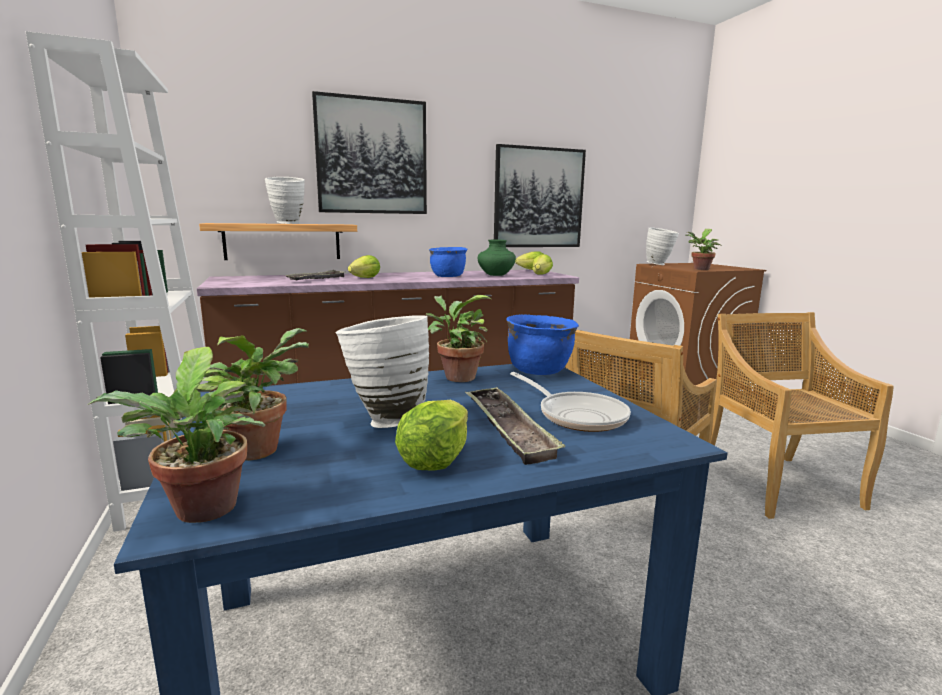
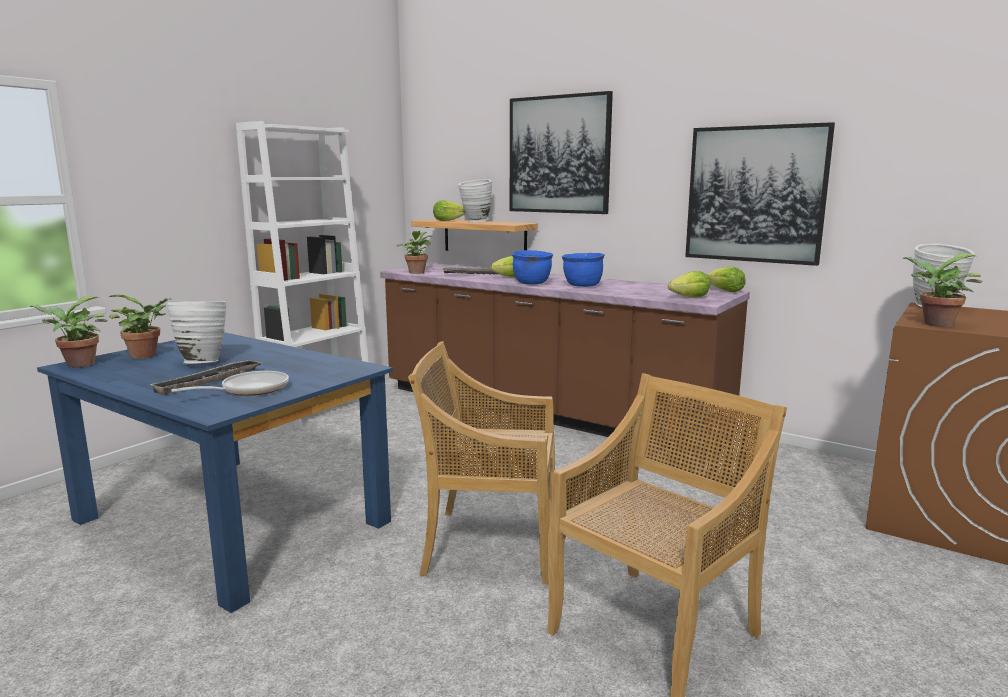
camera: 55 degrees right, 0 degrees up
(435, 460) = (150, 379): lettuce -> lettuce (447, 220)
(456, 377) = (307, 357): potted plant -> potted plant (416, 272)
(496, 275) = (639, 291): green vase -> none
(539, 370) = (352, 369): blue cooking pot -> blue cooking pot (532, 283)
(577, 415) = (249, 390): frying pan -> frying pan turned 150 degrees counterclockwise

